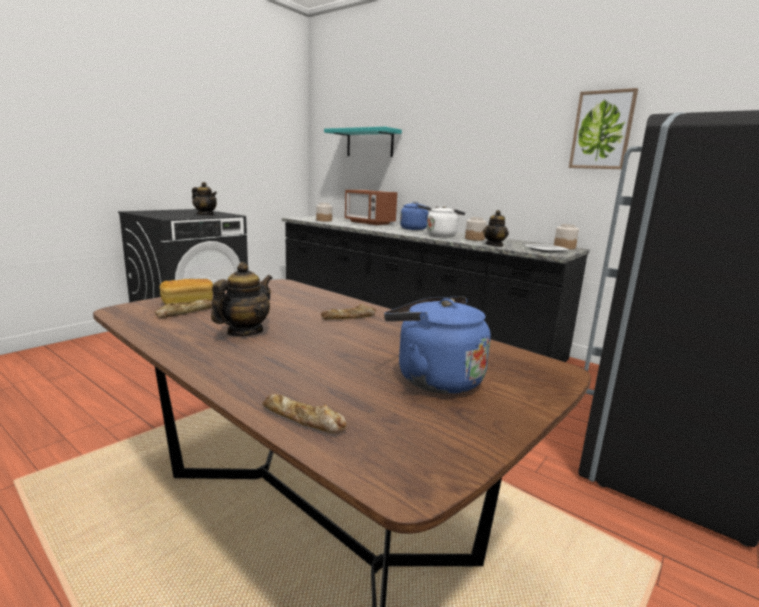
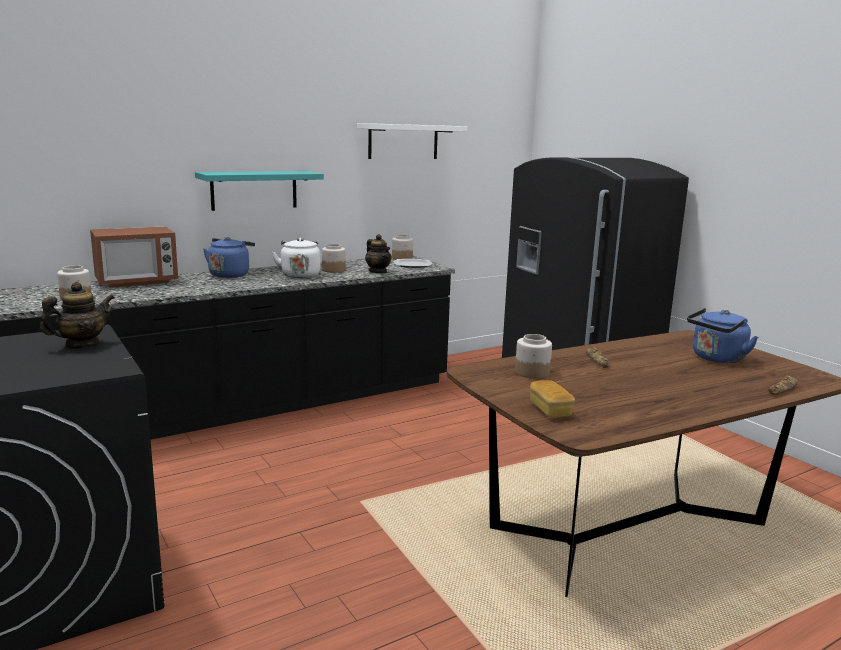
camera: 70 degrees left, 0 degrees up
(185, 312) = (586, 411): bread -> none
(244, 332) = (641, 393): teapot -> none
(288, 297) = (531, 373): none -> jar
(369, 143) = (86, 151): turquoise shelf -> turquoise shelf (254, 190)
(602, 130) = (403, 141): picture -> white shelf

